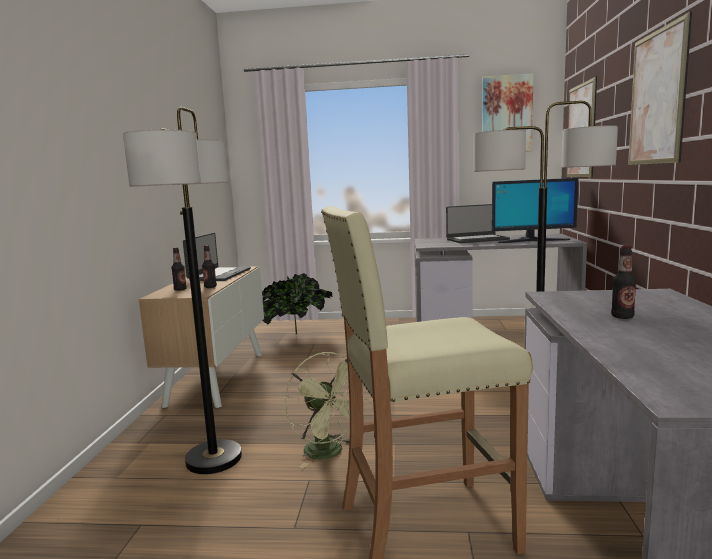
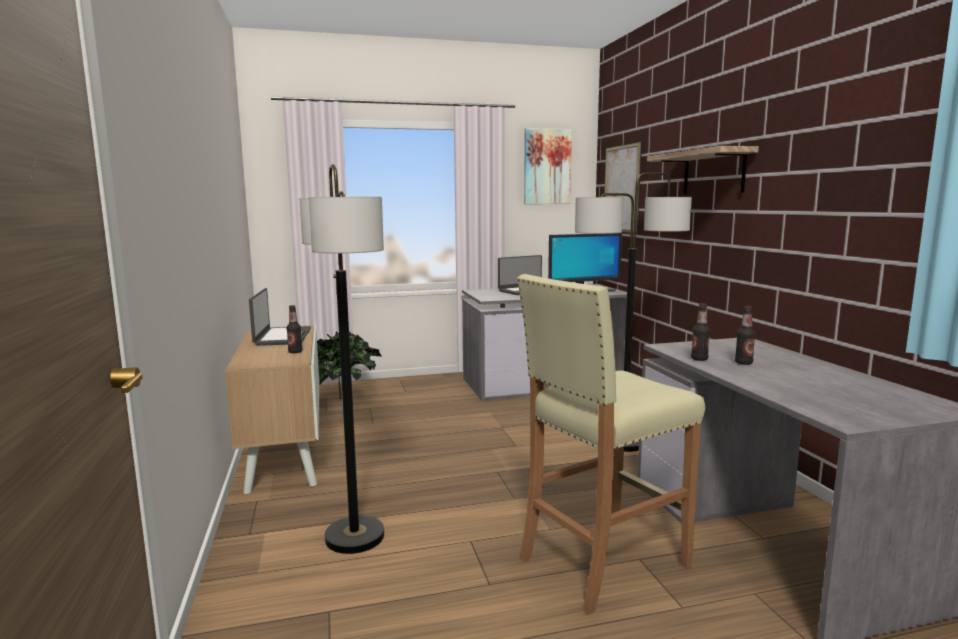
camera: 20 degrees left, 0 degrees up
(180, 289) = (261, 356): bottle -> bottle (699, 359)
(329, 453) = (471, 514): green fan -> none
(657, 97) = (713, 172): picture -> shelf

